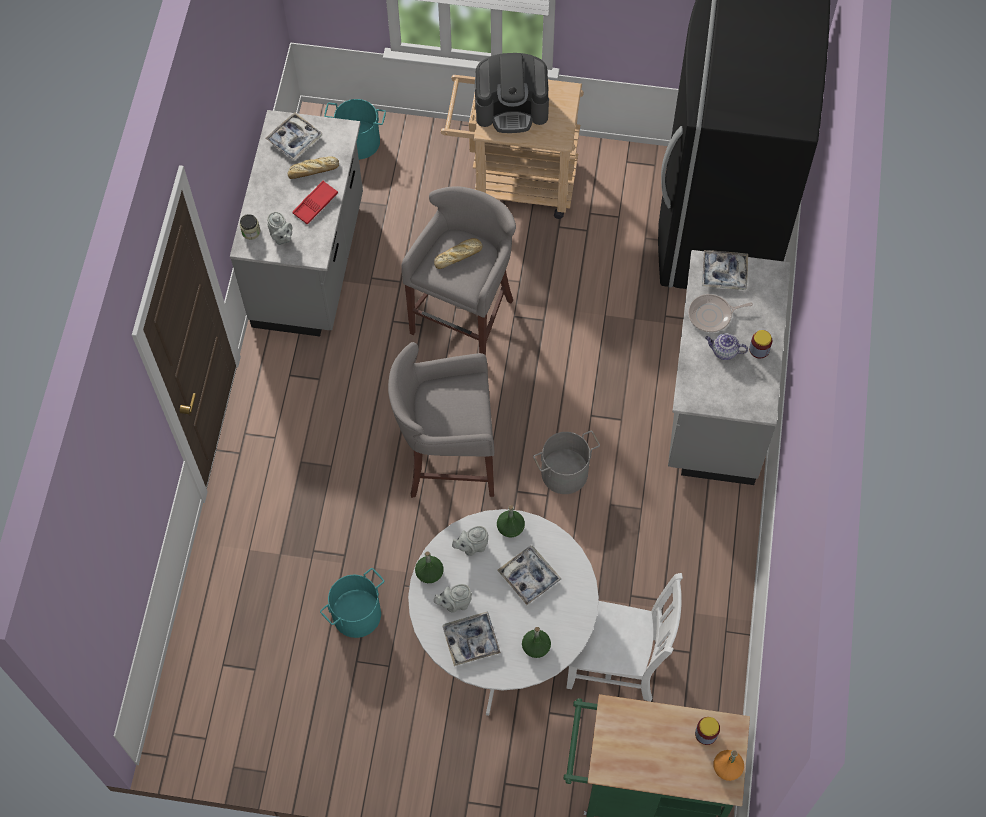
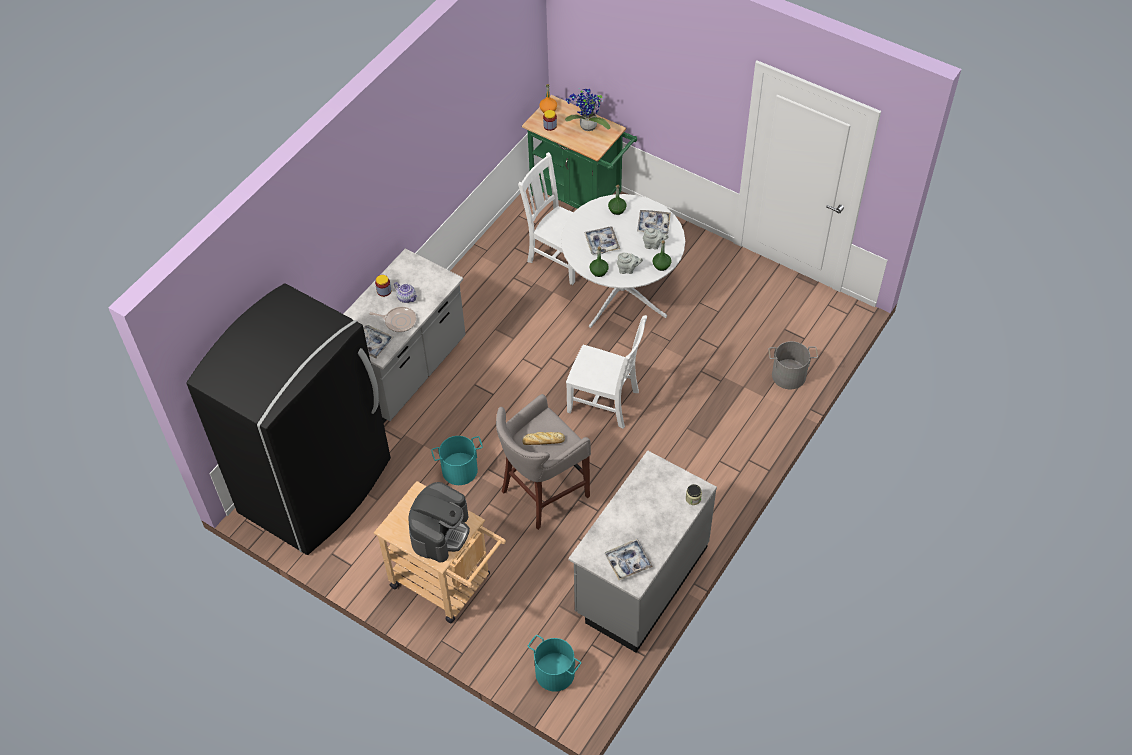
camera: 155 degrees left, 10 degrees down
(281, 237) = (671, 485): grey teapot -> none
(312, 171) = (625, 529): bread -> none
(315, 204) = (634, 501): red tray -> none
(356, 613) = (707, 336): turquoise bucket -> turquoise bucket (460, 470)
(447, 460) = (605, 402): grey stool -> white chair
(512, 107) = (440, 532): coffee machine -> coffee machine turned 90 degrees clockwise
(565, 473) = (531, 366): grey bucket -> grey bucket (788, 375)
(647, 755) = (587, 127): none -> potted plant

